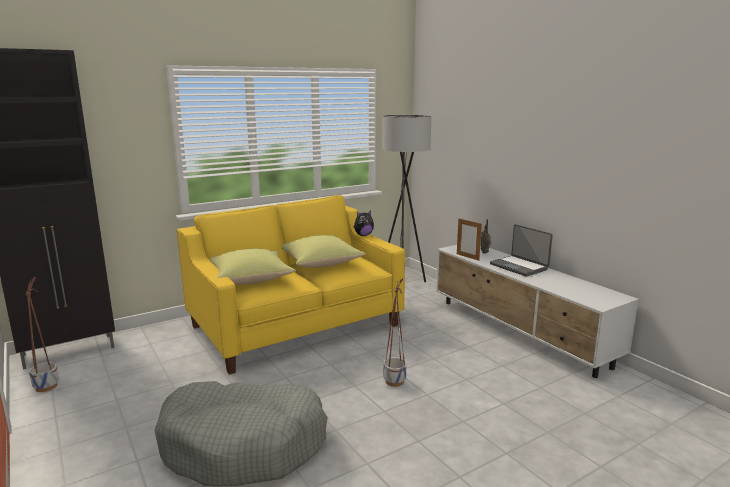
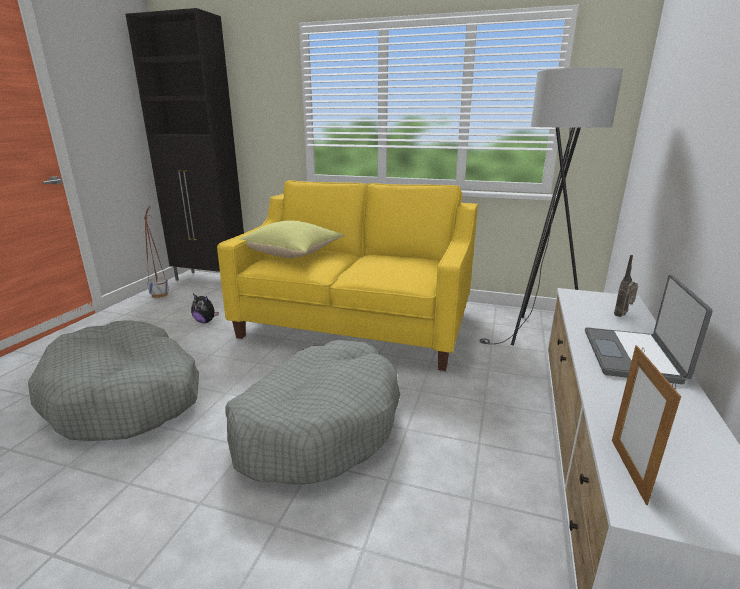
camera: 50 degrees right, 5 degrees up
(321, 264) = (380, 260): yellow pillow -> none
(363, 235) = (459, 241): plush toy -> plush toy (205, 321)
(395, 381) = (318, 425): planter -> grey dog bed
(467, 257) = (574, 311): picture frame -> picture frame (628, 470)

